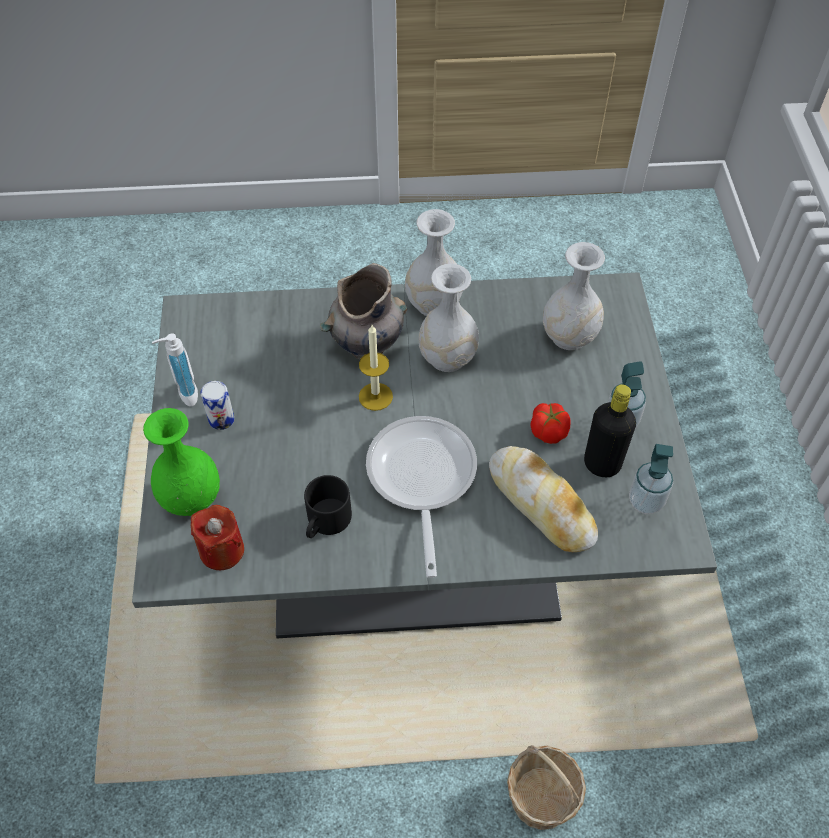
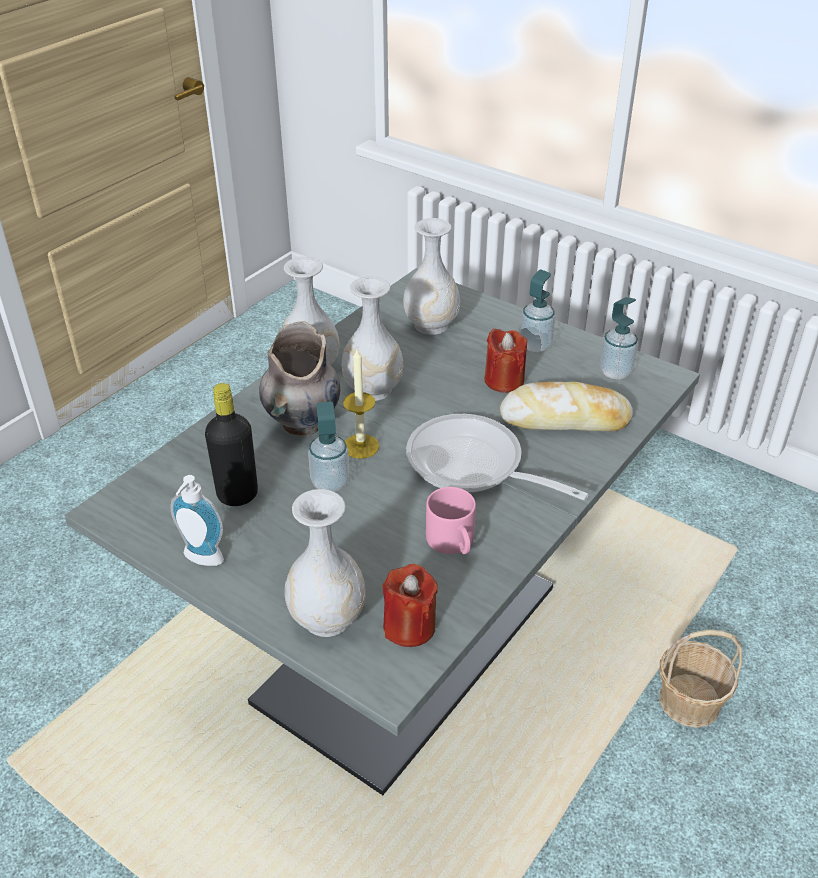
camera: 50 degrees left, 15 degrees down
(192, 498) = (328, 617): green vase -> white vase
(221, 419) = (264, 550): can -> none
(319, 407) = (330, 483): none -> soap dispenser
(326, 522) = (454, 542): black mug -> pink mug
(548, 431) = (504, 380): tomato -> red candle
(602, 464) = (562, 373): black bottle -> black bottle (237, 495)

